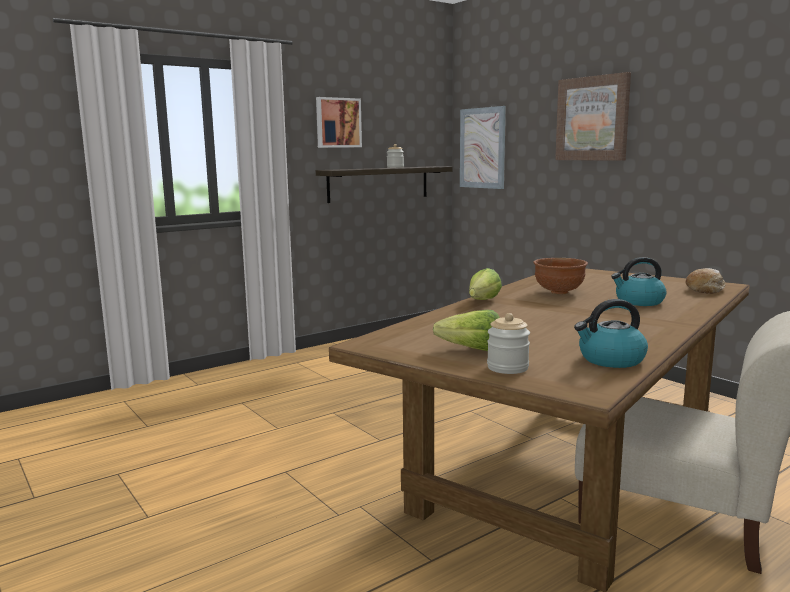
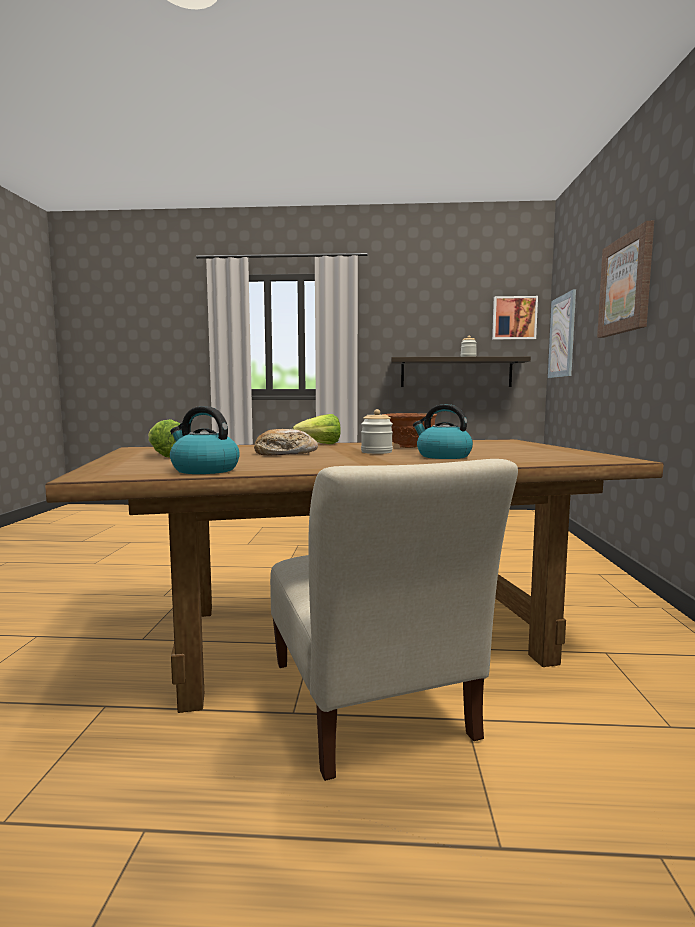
camera: 40 degrees right, 5 degrees down
(337, 123) = (415, 318): picture -> picture (514, 318)
(507, 368) = (130, 463): jar -> jar (376, 452)
(705, 289) = (573, 458): bread -> bread (285, 453)

